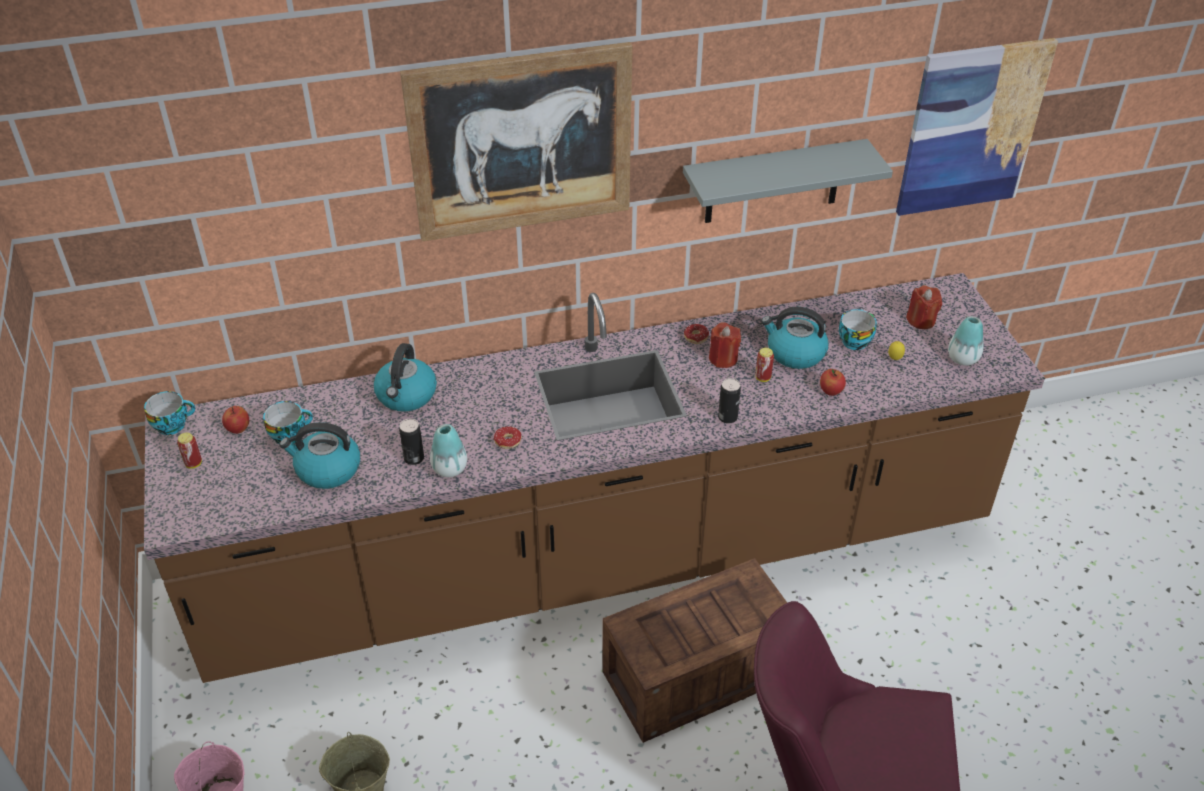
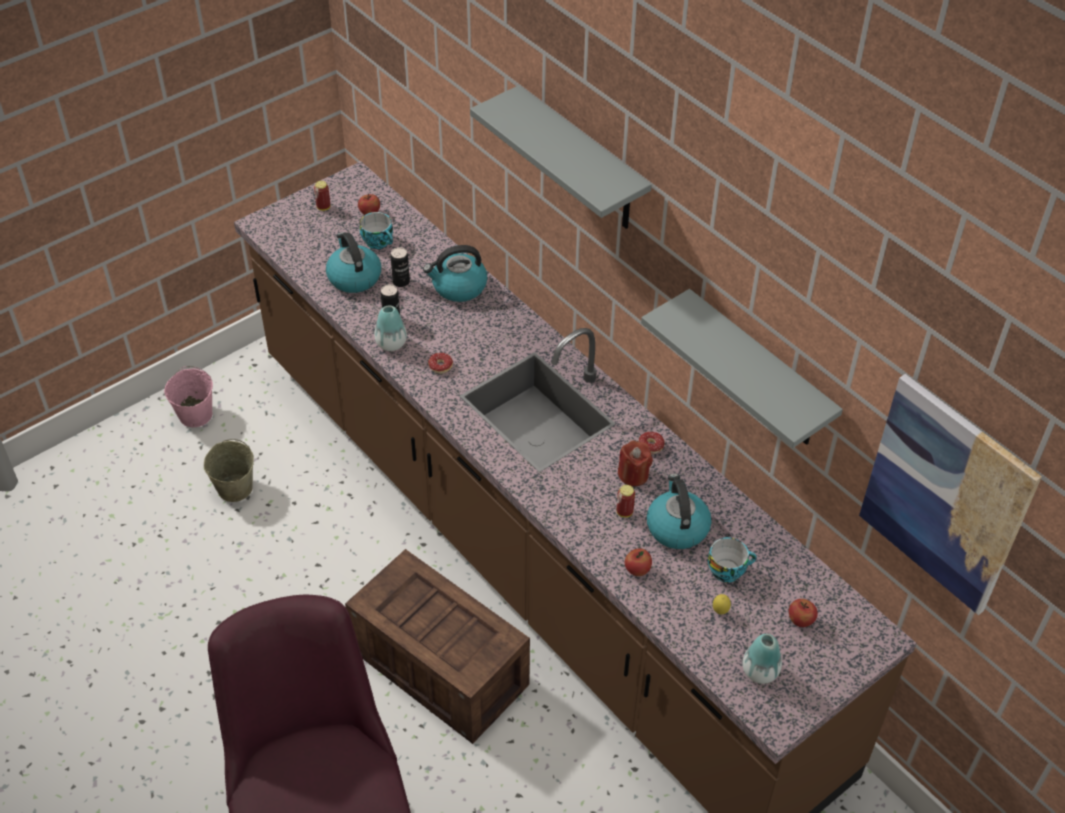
camera: 65 degrees right, 5 degrees up
(173, 424) = (356, 179): cup -> none
(521, 143) = (581, 162): picture -> grey shelf
(727, 417) = (554, 501): can -> can (401, 282)
(921, 320) = (800, 621): red candle -> apple

